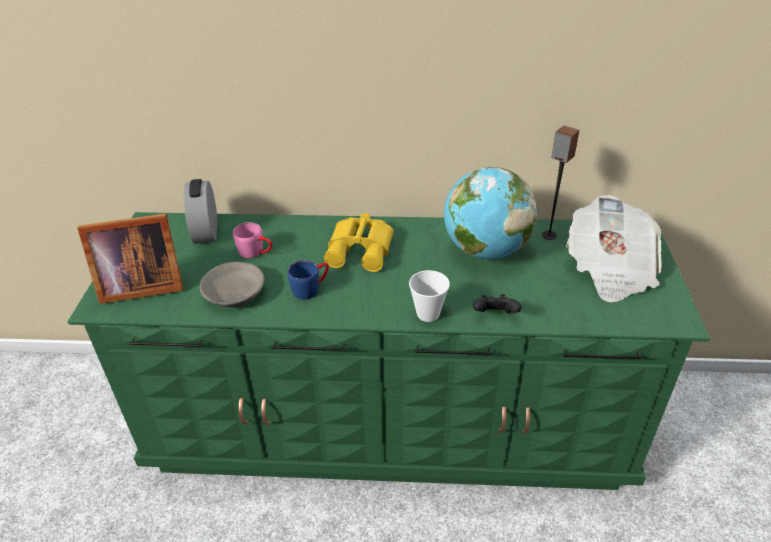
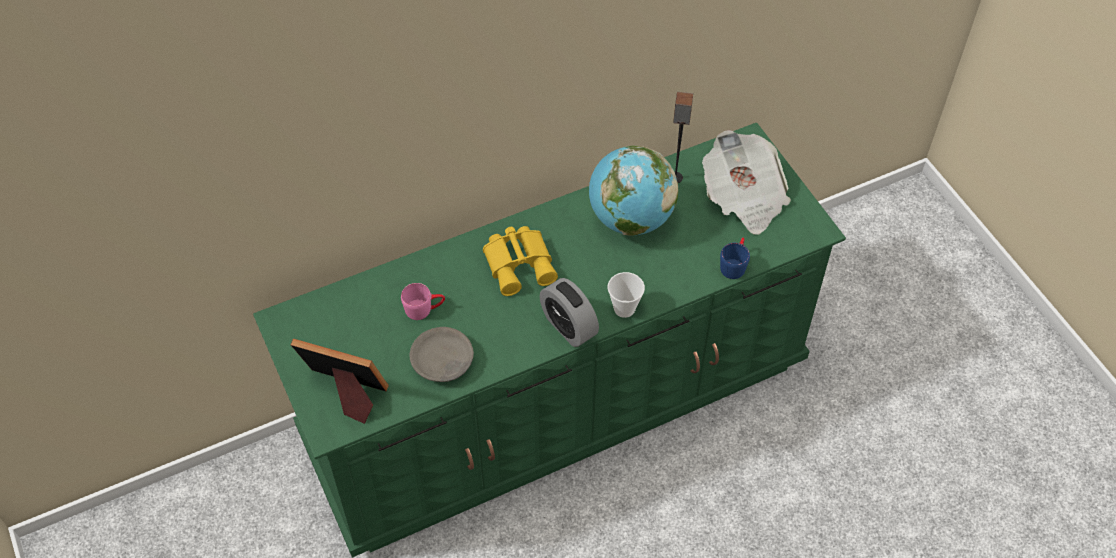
camera: 30 degrees left, 15 degrees up
(139, 286) = (346, 393): picture frame -> picture frame turned 120 degrees counterclockwise
(206, 231) = (353, 306): alarm clock -> alarm clock (568, 326)
(311, 288) = (506, 326): blue mug -> blue mug (734, 264)
(494, 315) = (678, 287): black game controller -> none

